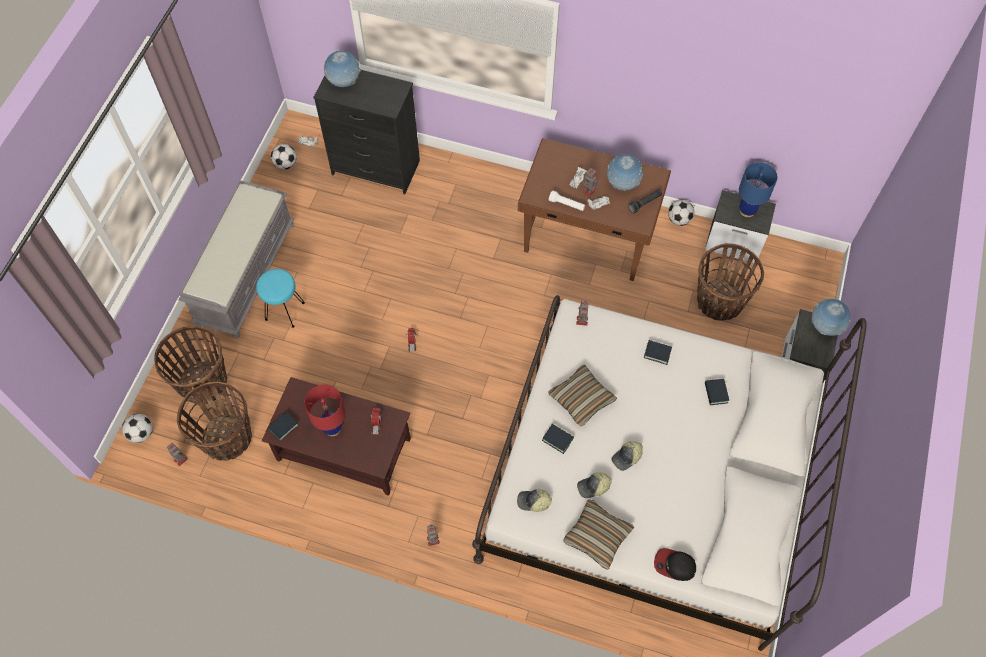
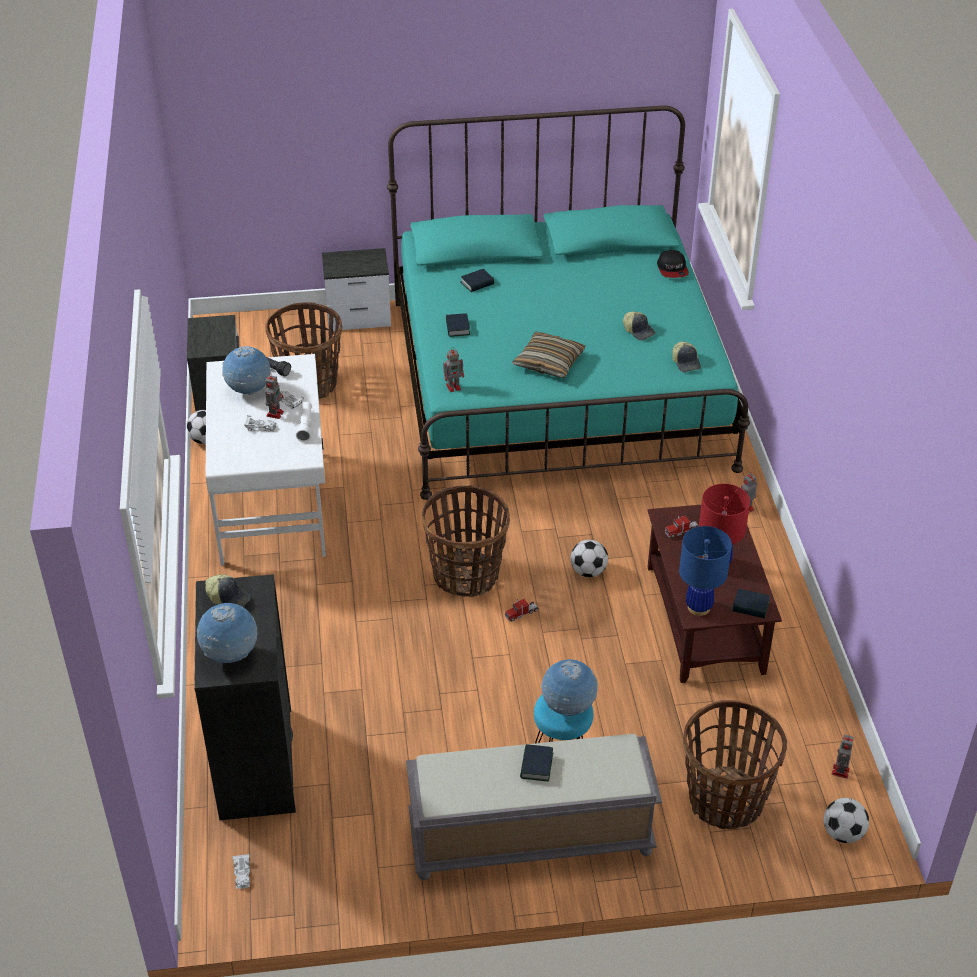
camera: 115 degrees left, 20 degrees down
(227, 438) = (777, 736): basket -> basket (466, 575)
(285, 164) = (302, 884): football -> football (588, 571)
(557, 439) = (607, 365): book -> book (536, 766)
(588, 238) = (273, 506): brown desk -> white desk
(597, 536) = (685, 316): pillow -> none
(627, 457) = (590, 319): cap -> cap (228, 598)
(650, 477) = (556, 382): white bed -> turquoise bed
(747, 211) = (209, 334): blue table lamp -> blue table lamp (699, 607)
(825, 327) = (337, 259): globe -> globe (568, 707)

